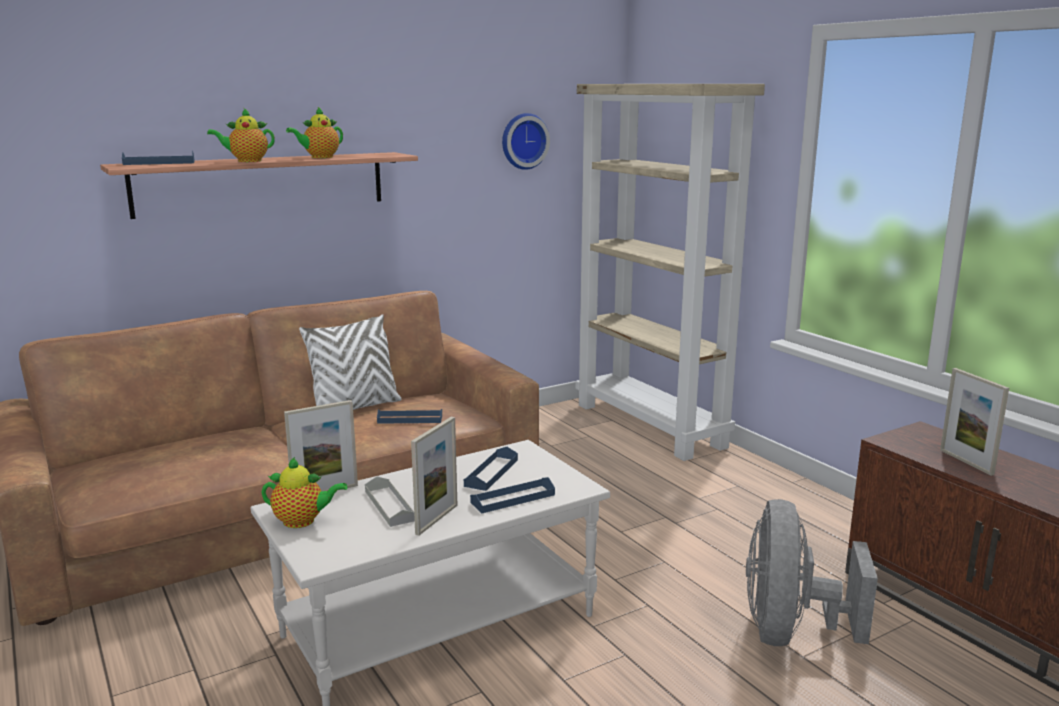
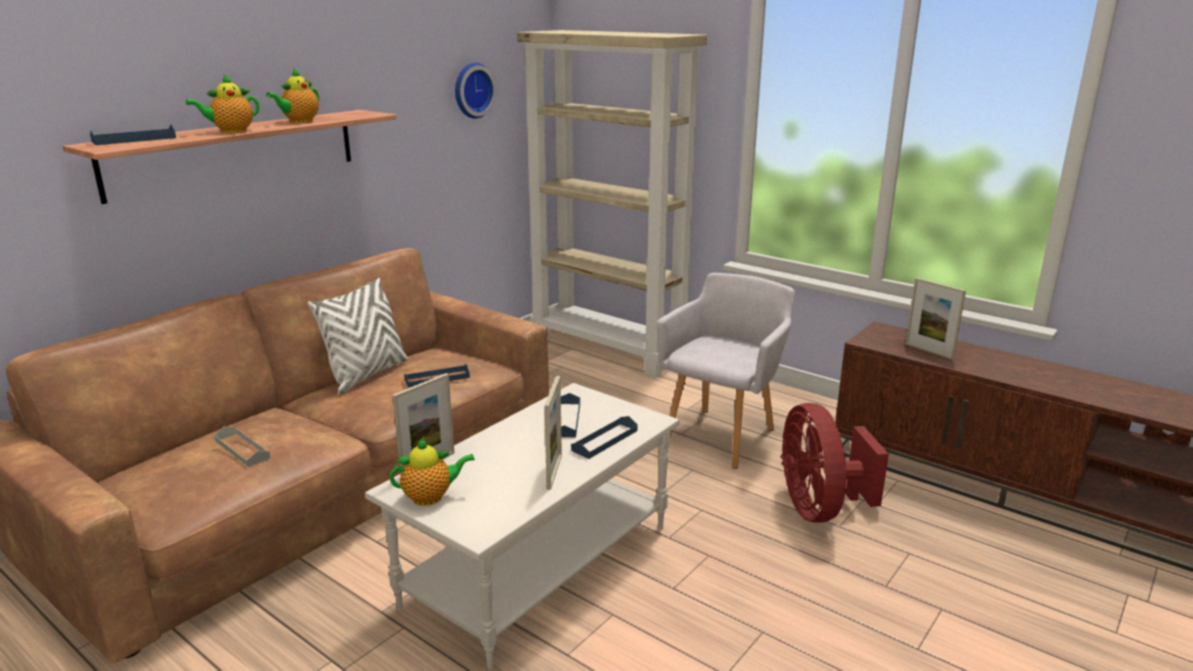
camera: 20 degrees left, 5 degrees up
(389, 505) = (500, 467): grey tray -> grey tray (242, 449)
(723, 531) = (722, 434): none -> grey armchair
(790, 632) = (819, 508): grey fan -> red fan

